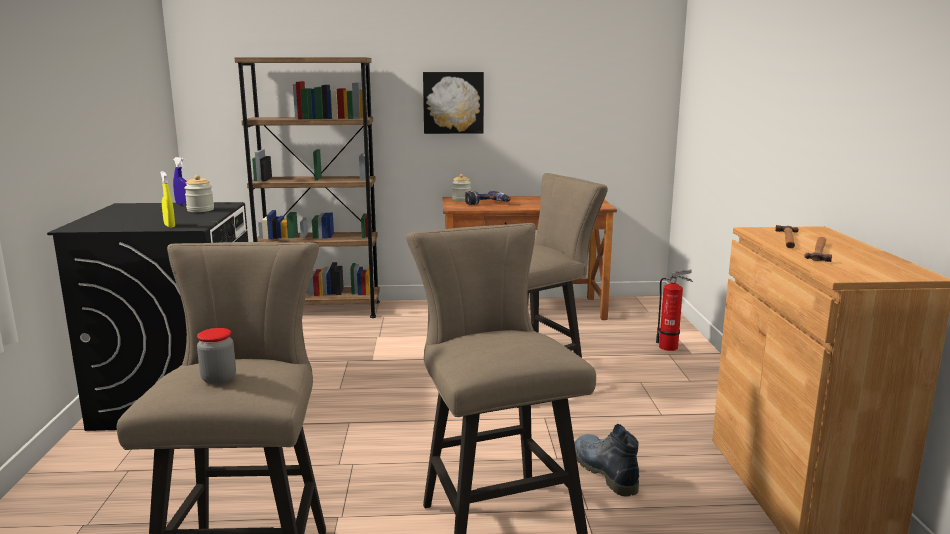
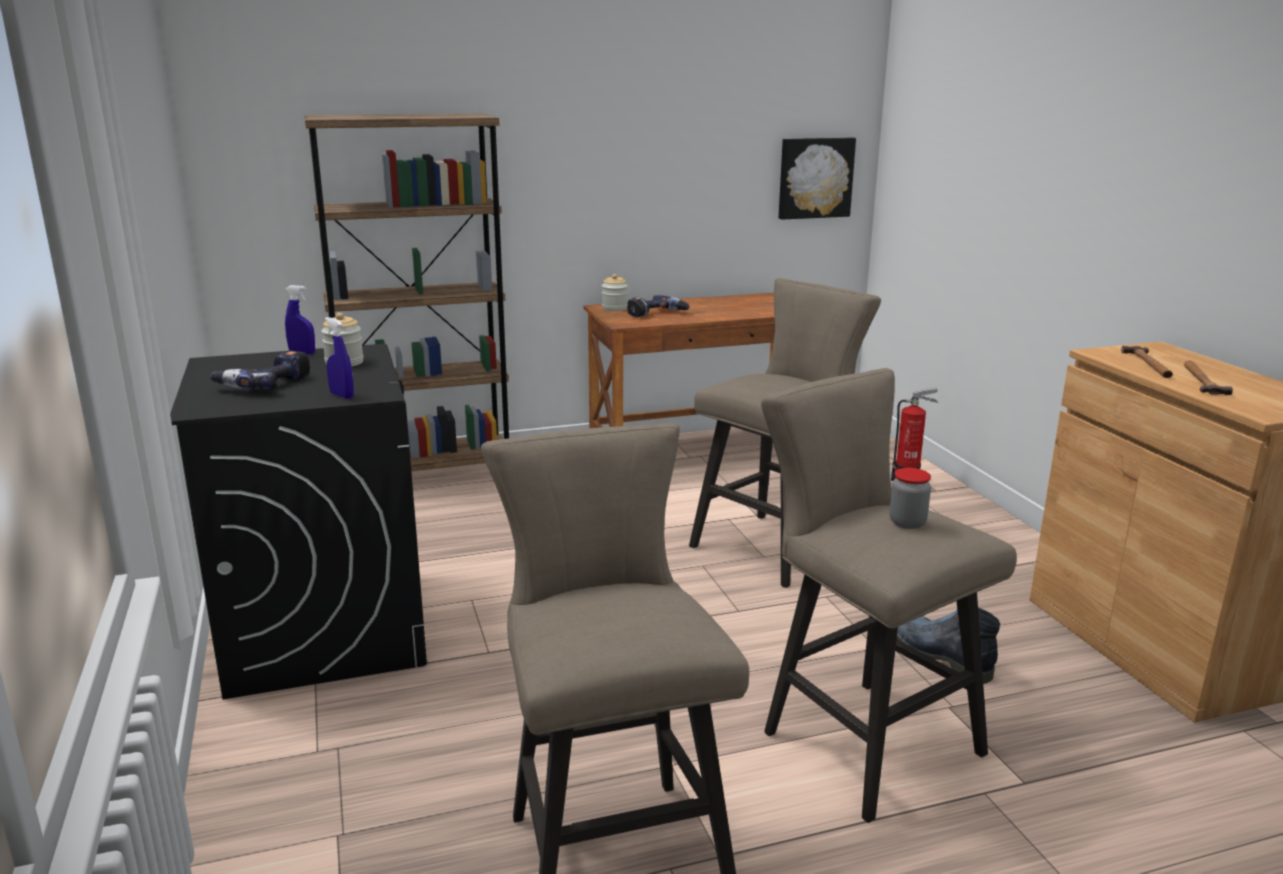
camera: 15 degrees left, 5 degrees up
(134, 217) = (264, 384): none -> power drill
(169, 226) = (342, 395): yellow spray bottle -> blue spray bottle
(219, 379) = (620, 622): jar -> jar (907, 523)
(453, 102) = (597, 174): picture -> picture (815, 178)

